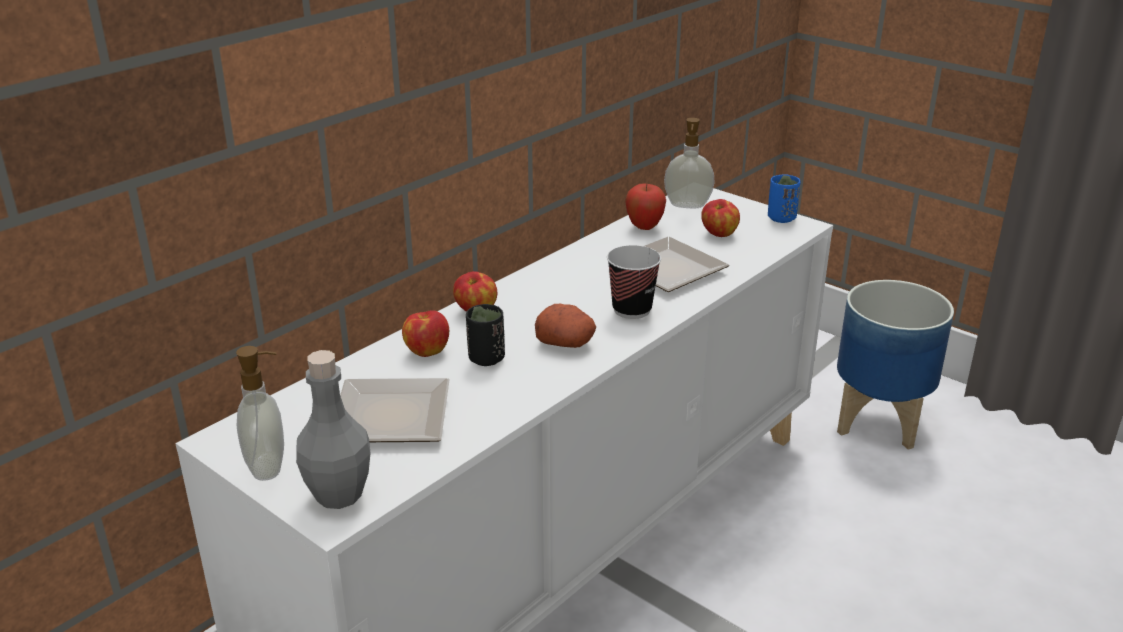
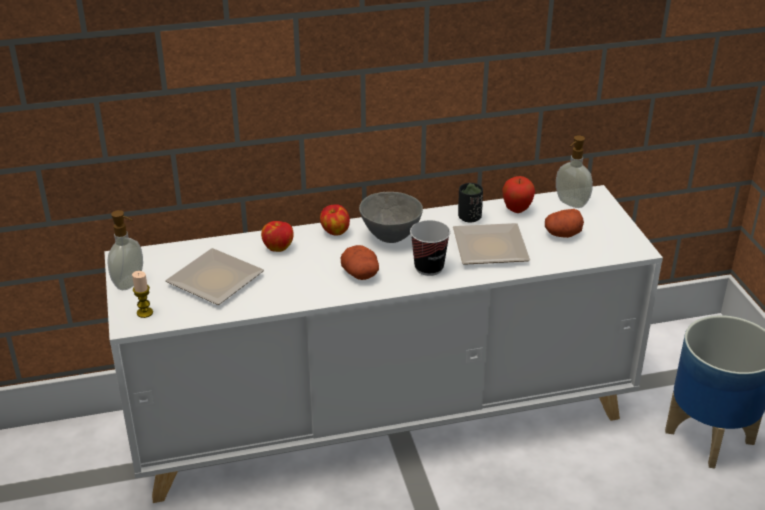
camera: 35 degrees right, 5 degrees up
(339, 494) = (145, 313): grey bottle -> candle
(486, 359) = (304, 266): black cup -> black cup (469, 217)
(547, 295) = (390, 237): none -> grey bowl
(719, 234) = (562, 234): apple -> potato
(781, 218) = (628, 238): blue cup -> none

